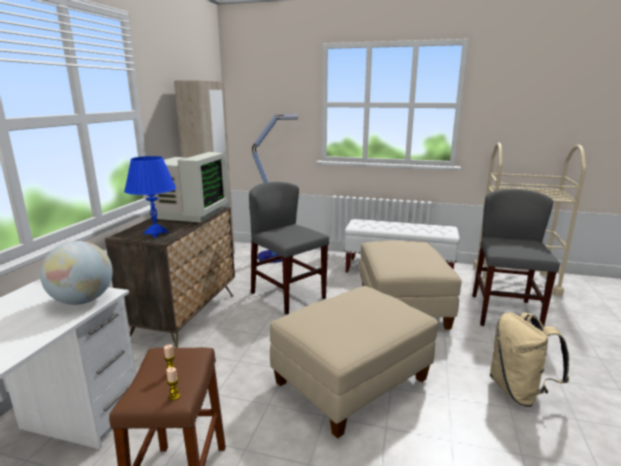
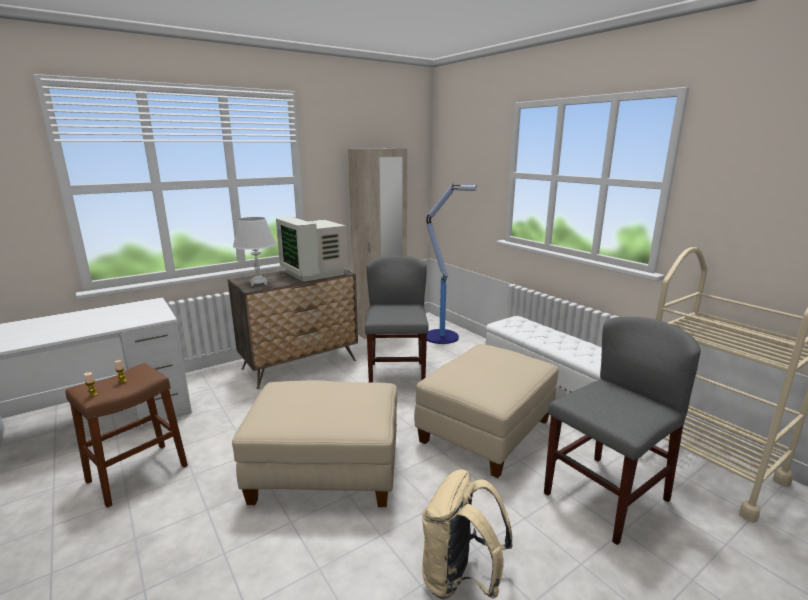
camera: 40 degrees right, 0 degrees up
(83, 301) = (146, 318): globe -> none
(156, 233) = (258, 283): blue table lamp -> white table lamp
(190, 214) = (315, 273): monitor -> monitor turned 90 degrees clockwise

